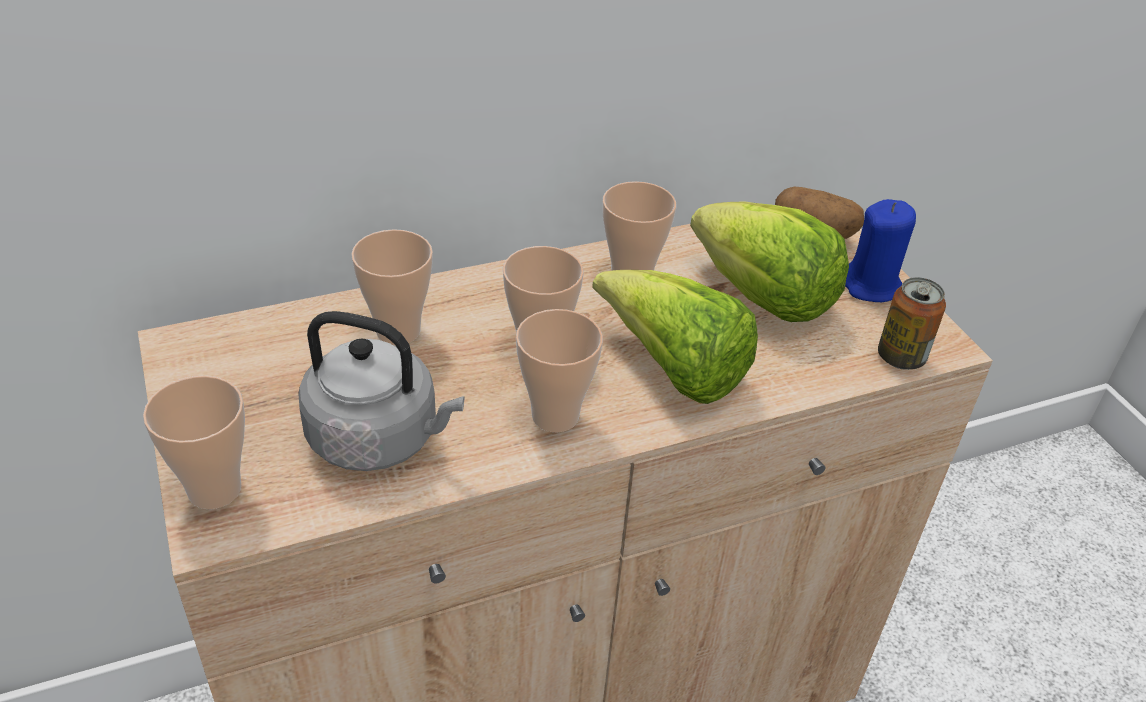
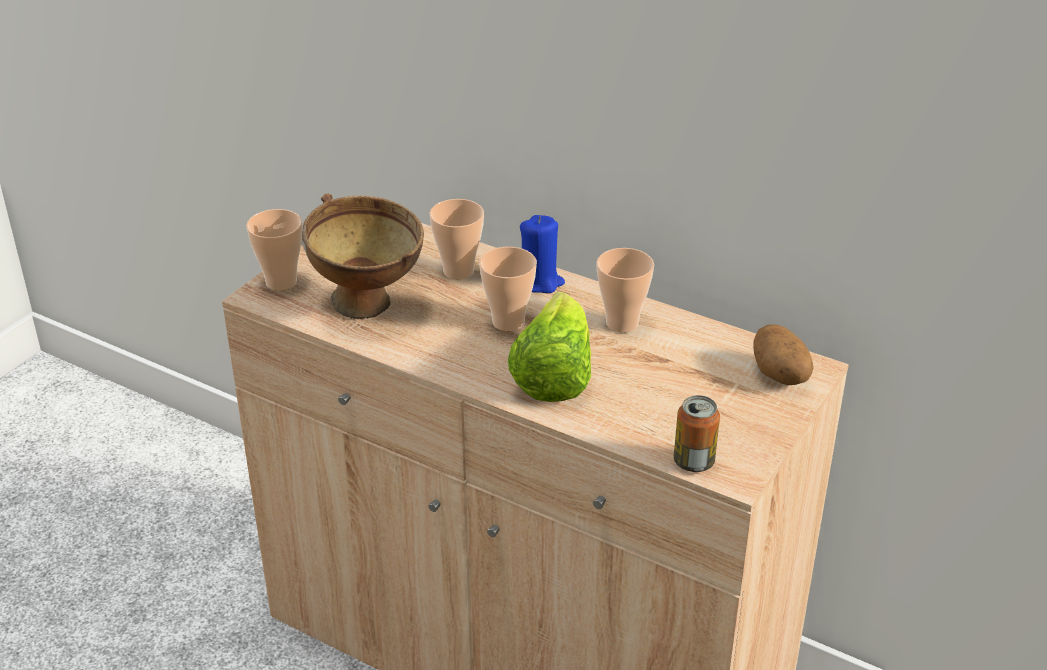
camera: 55 degrees right, 5 degrees down
(379, 439) = (370, 308): grey kettle -> brown bowl
(555, 416) = (458, 353): cup -> none
(762, 297) = (676, 381): lettuce -> none
(871, 286) = (759, 421): blue candle -> blue candle (540, 282)

